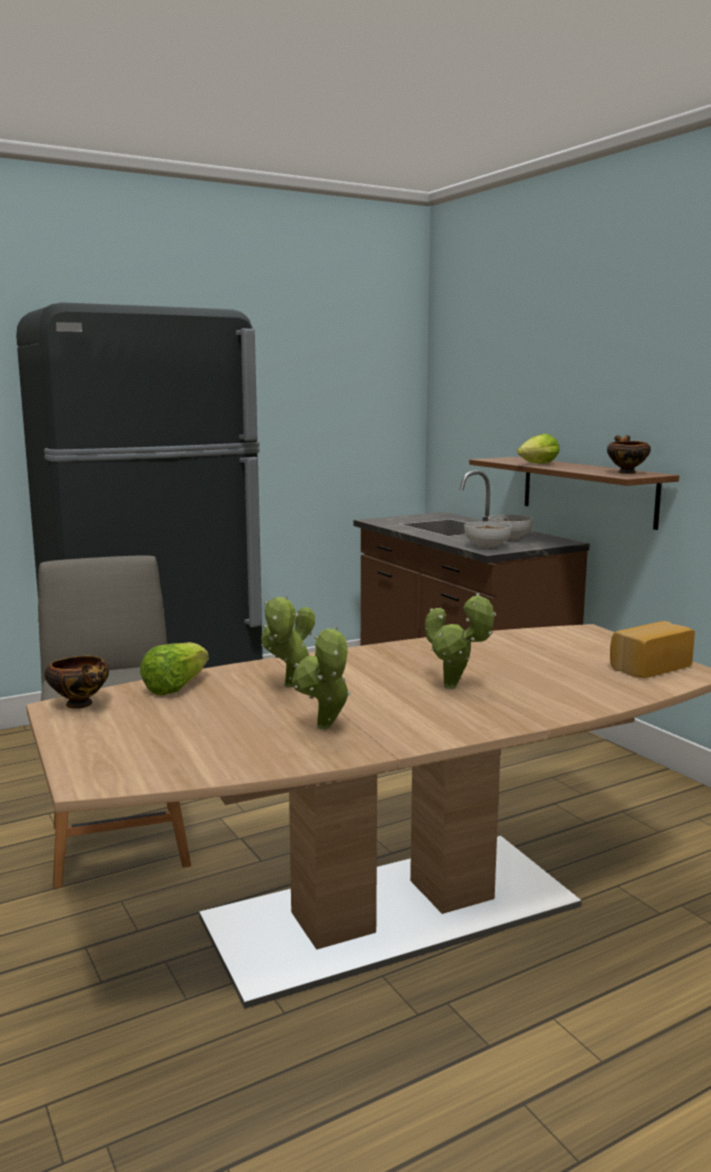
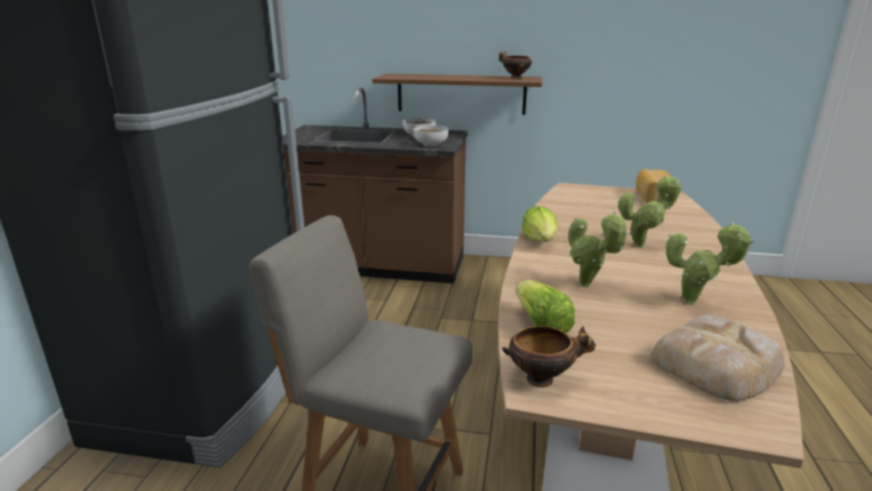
camera: 50 degrees left, 10 degrees up
(190, 754) = (717, 364): none -> bread
(538, 464) = (438, 77): lettuce -> lettuce (540, 240)

